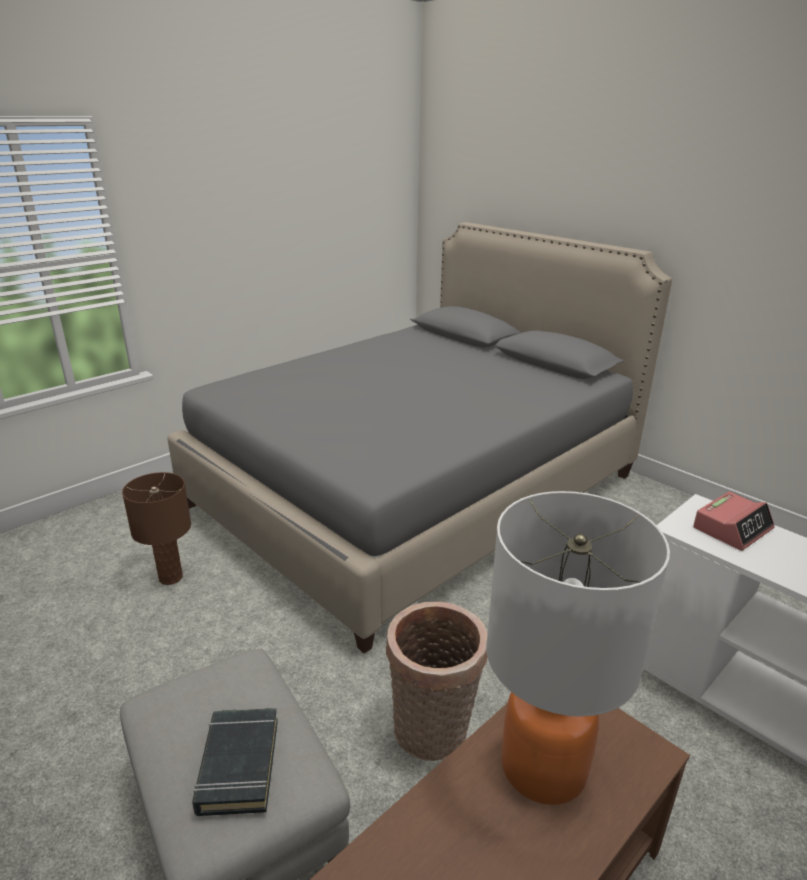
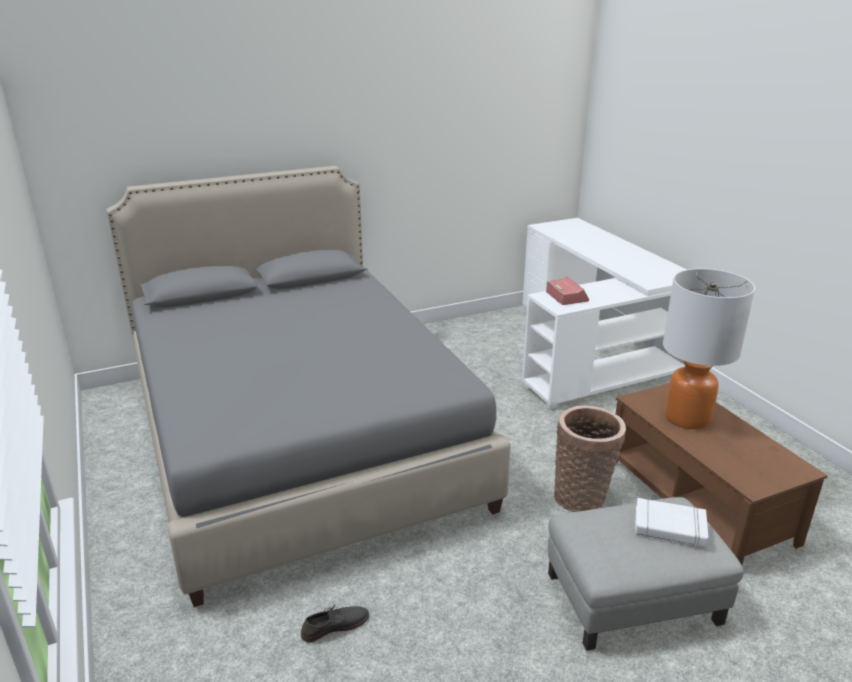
camera: 70 degrees left, 0 degrees up
(171, 577) = (335, 625): brown table lamp -> grey shoe
(238, 765) = (669, 527): black book -> white book

